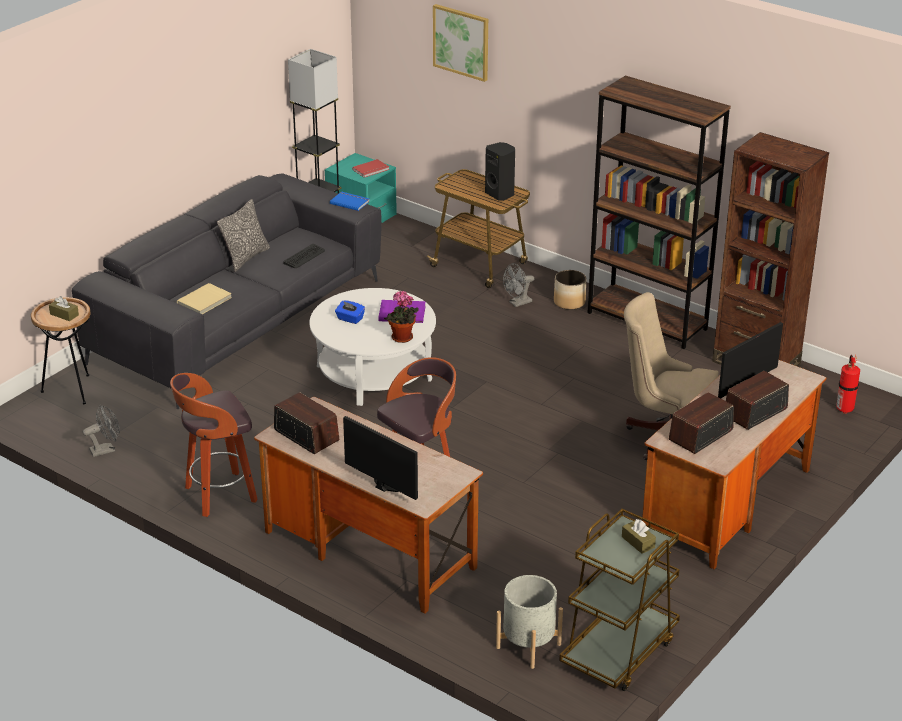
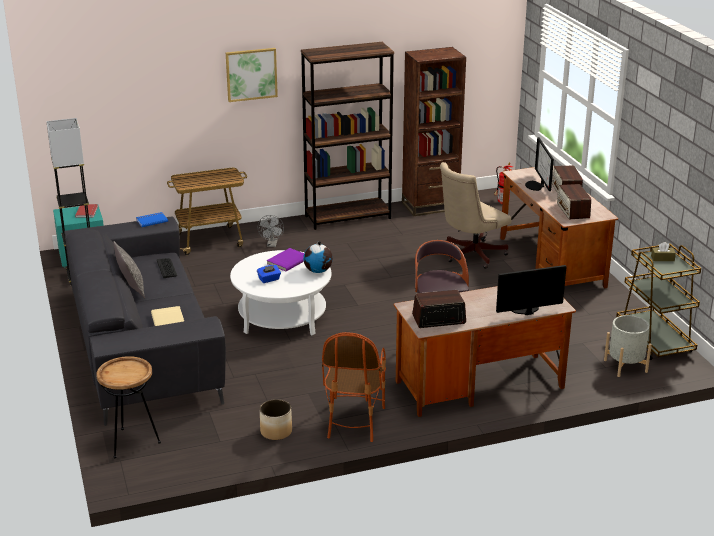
camera: 55 degrees left, 5 degrees down
(64, 315) = (128, 371): brown tissue box -> none
(106, 449) = (236, 451): grey fan -> none
(219, 495) = (353, 421): stool -> armchair
(402, 339) = (318, 271): potted plant -> globe
(461, 42) = (151, 76): picture -> picture (251, 74)
(500, 194) = (222, 176): black speaker -> none
(569, 302) = (294, 230): planter -> planter (276, 431)

